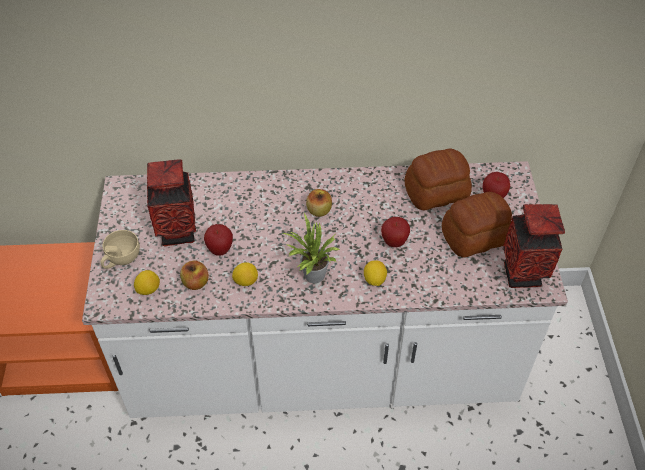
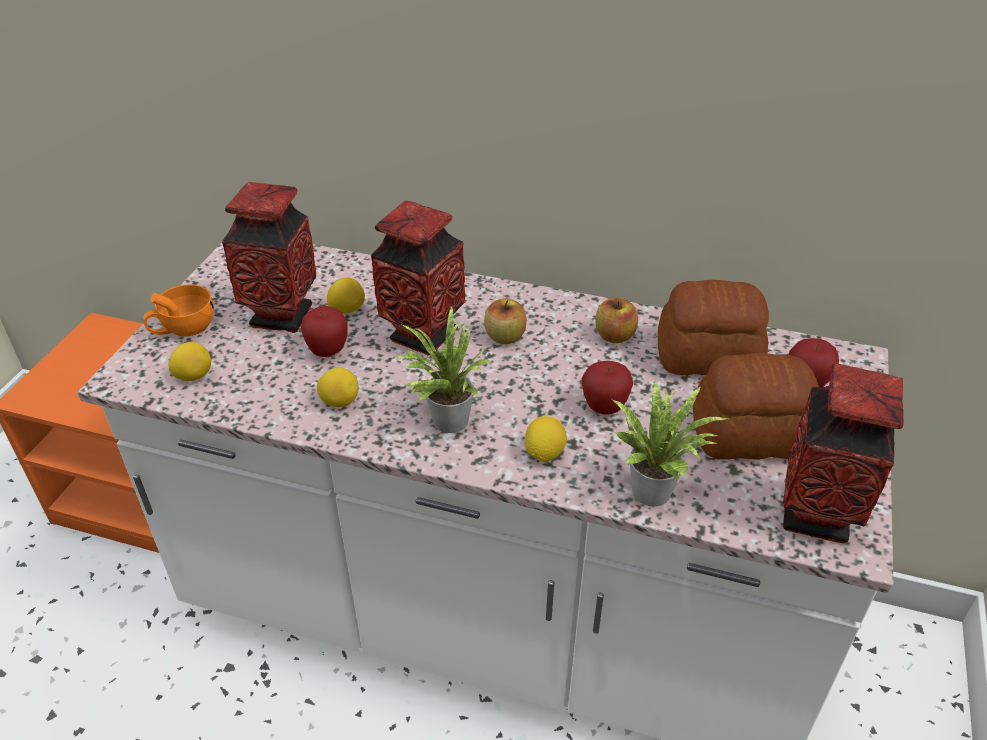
camera: 20 degrees right, 10 degrees down
(121, 259) = (183, 329): beige cup -> orange cup
(196, 283) = (265, 385): apple -> apple (614, 336)
(215, 217) = (347, 310): none -> lemon
(271, 223) = (423, 335): none -> vase
(440, 284) = (656, 489): none -> potted plant

